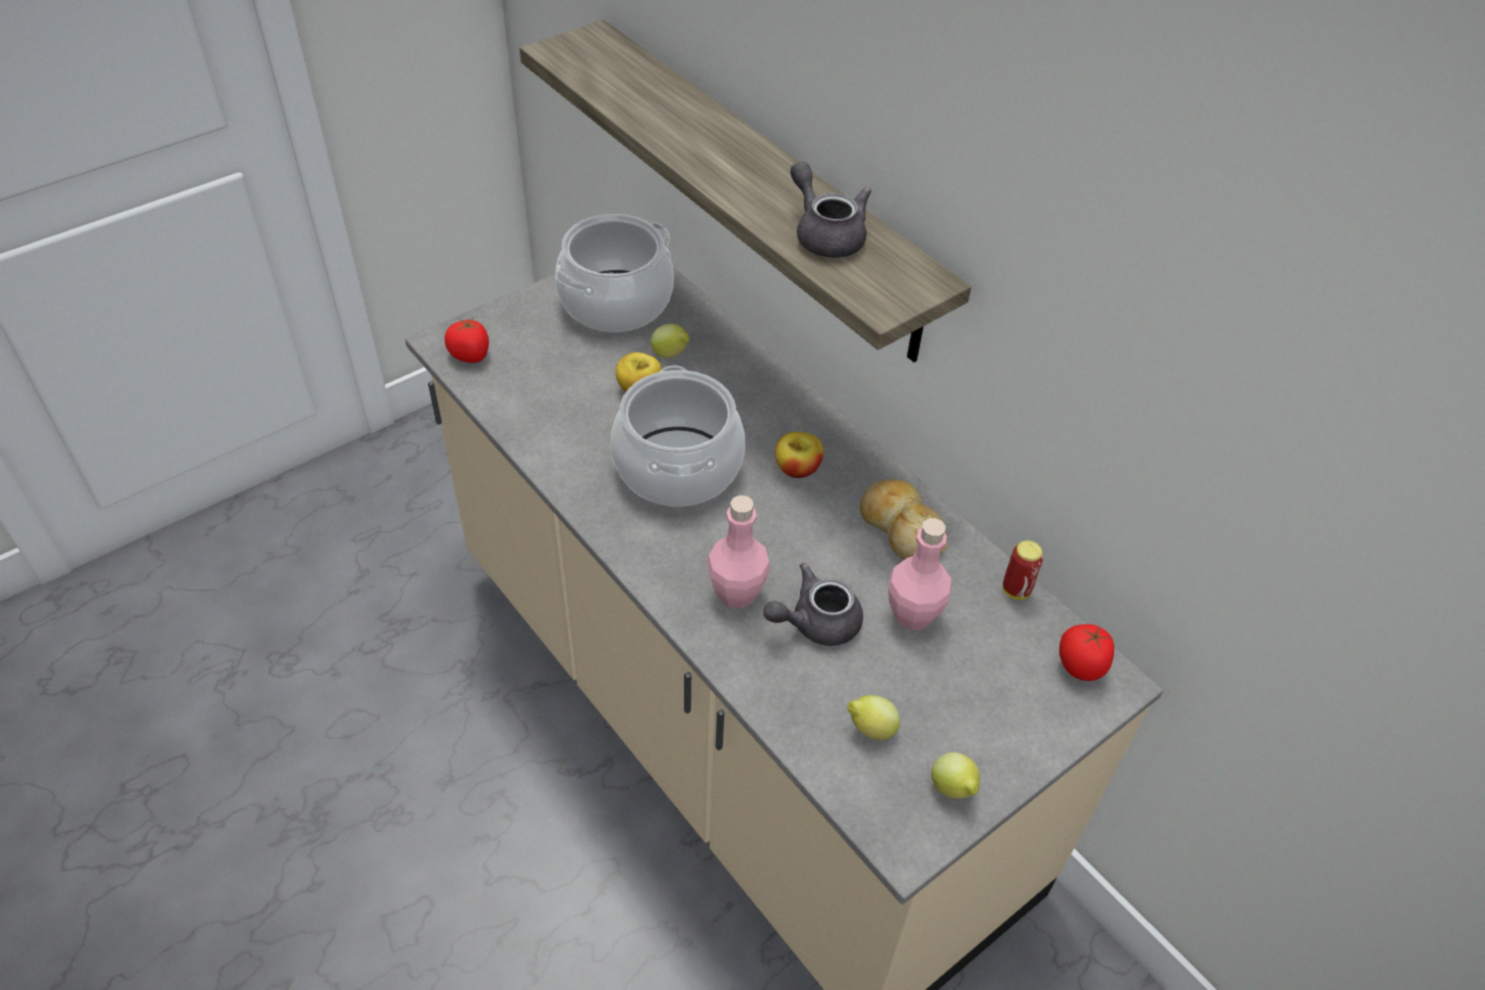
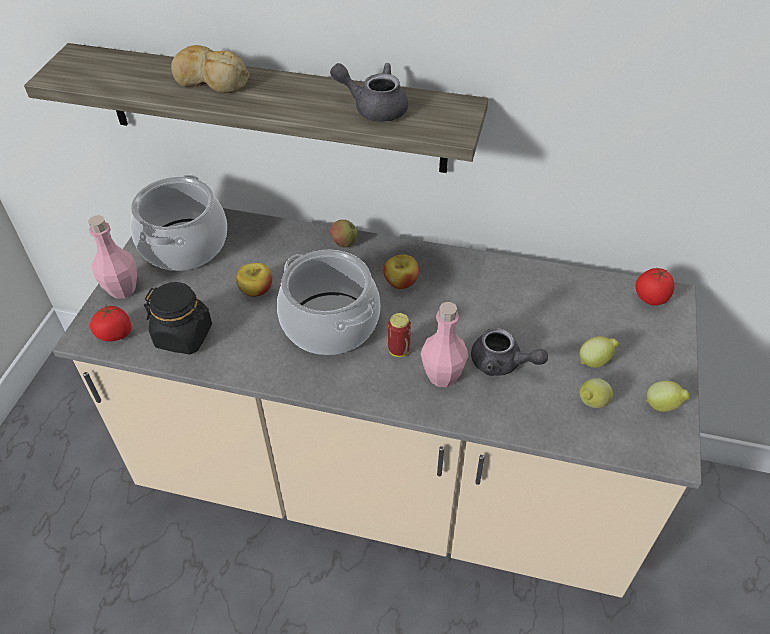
camera: 35 degrees left, 0 degrees up
(528, 394) = (184, 336): none -> black jar
(671, 355) = (255, 258): lemon -> lemon (595, 361)
(779, 391) = (344, 243): none -> apple
(815, 623) = (502, 364): grey teapot -> grey teapot turned 90 degrees counterclockwise
(900, 529) = (491, 282): bread -> bread (211, 80)
(913, 615) = (546, 325): pink bottle -> pink bottle (122, 289)
(1016, 590) = (580, 278): can -> can (399, 350)

